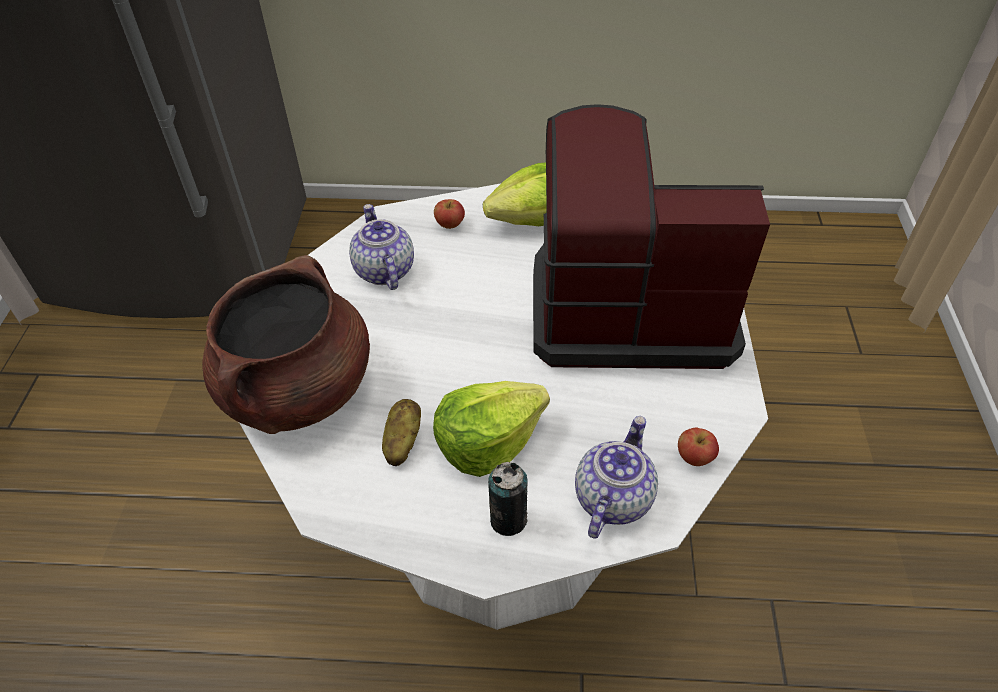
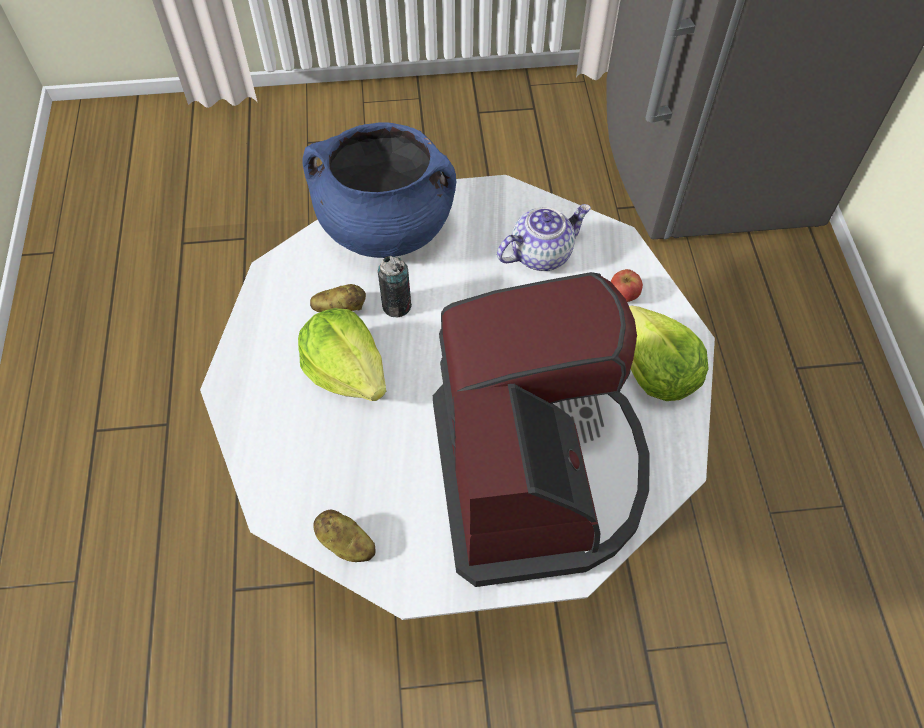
camera: 80 degrees right, 10 degrees up
(298, 390) = (385, 226): brown cooking pot -> blue cooking pot
(508, 519) = (269, 396): can -> can (396, 306)
(612, 497) = (296, 474): teapot -> none
(694, 457) = (345, 544): apple -> potato

